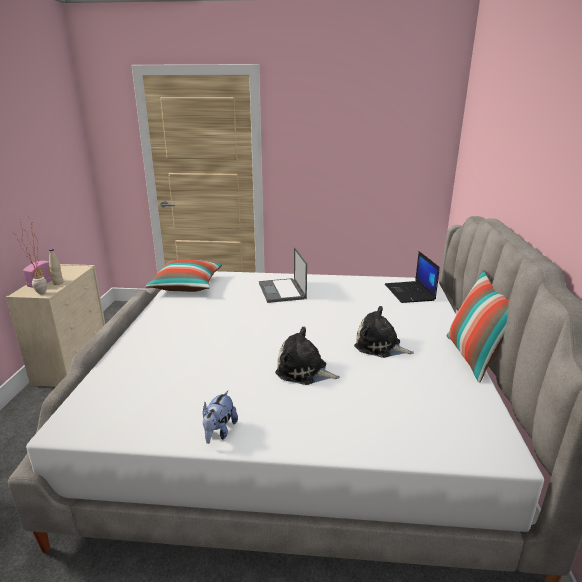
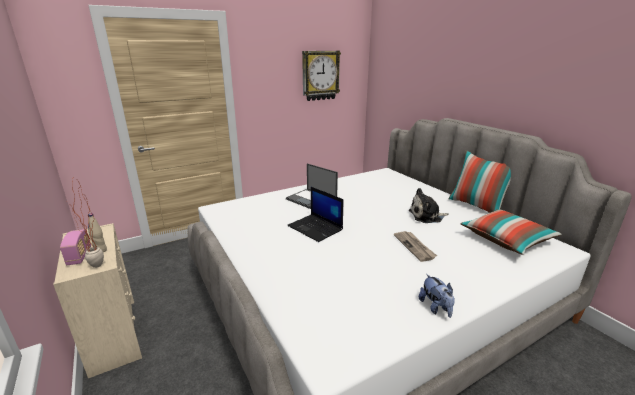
camera: 35 degrees left, 0 degrees up
(187, 285) = (230, 217): pillow -> pillow (506, 240)
(304, 371) = (414, 247): plush toy -> newspaper
(378, 142) = (320, 75): none -> wall clock
(410, 293) = (389, 179): laptop -> laptop (316, 228)

